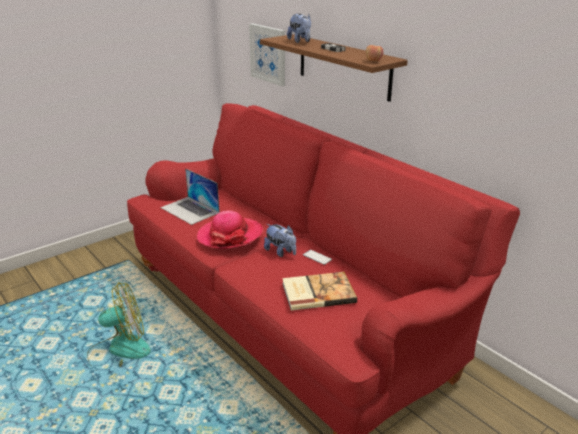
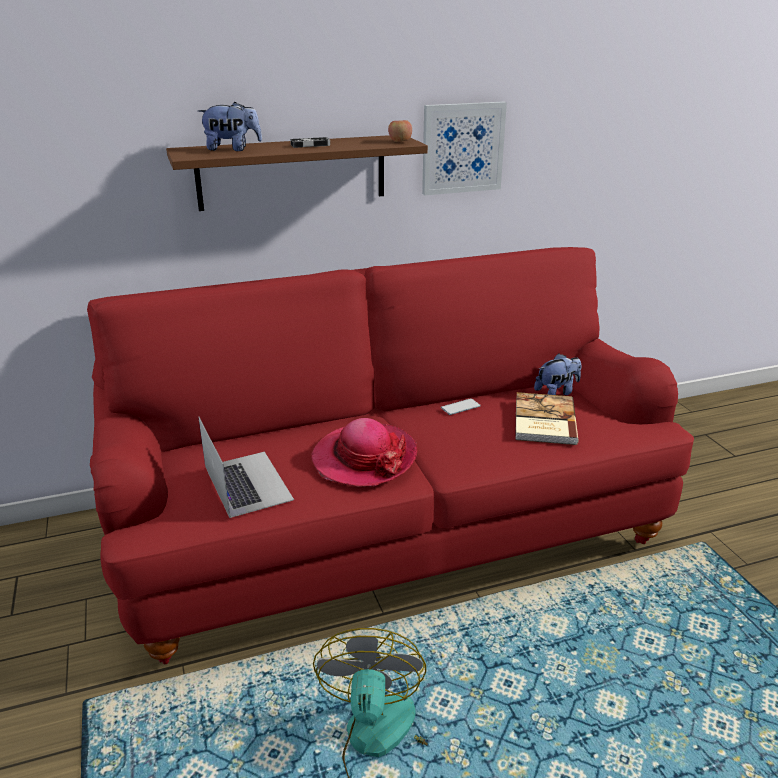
camera: 70 degrees left, 0 degrees up
(190, 210) = (247, 482): laptop -> laptop turned 90 degrees counterclockwise
(268, 54) = (100, 198): picture -> picture (462, 148)
(281, 252) = (431, 429): plush toy -> plush toy (557, 392)

